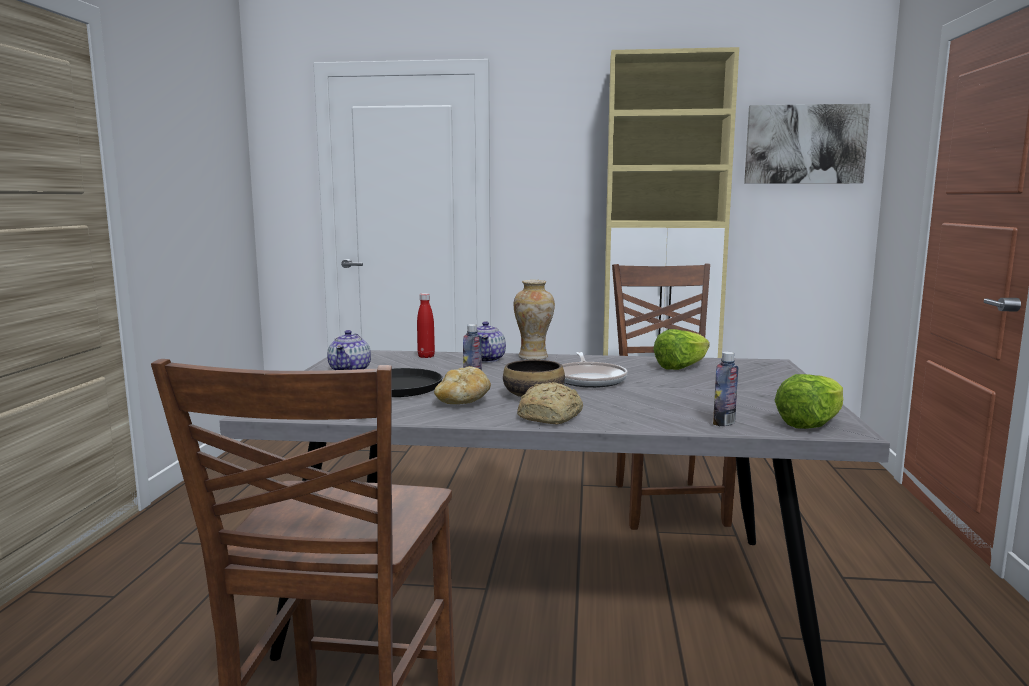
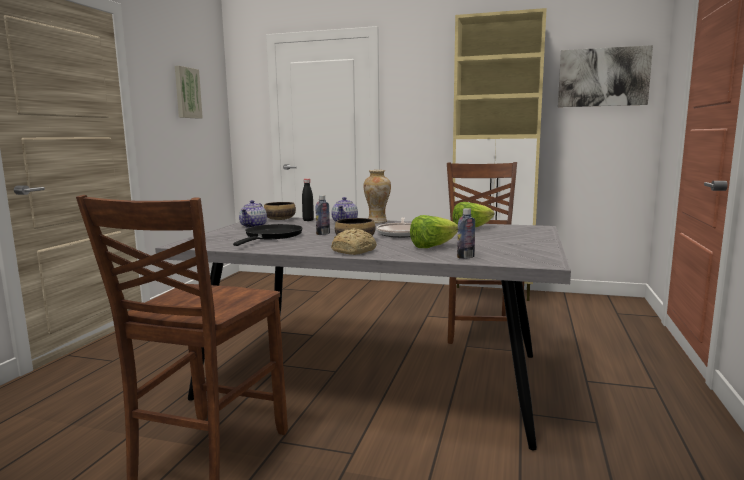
camera: 10 degrees right, 0 degrees up
(195, 151) = (187, 93): none -> picture
(380, 355) = (280, 219): none -> bowl
(426, 356) = (308, 220): red bottle -> black bottle
(462, 402) = (306, 243): bread -> none
(810, 424) = (526, 259): lettuce -> lettuce (433, 246)

